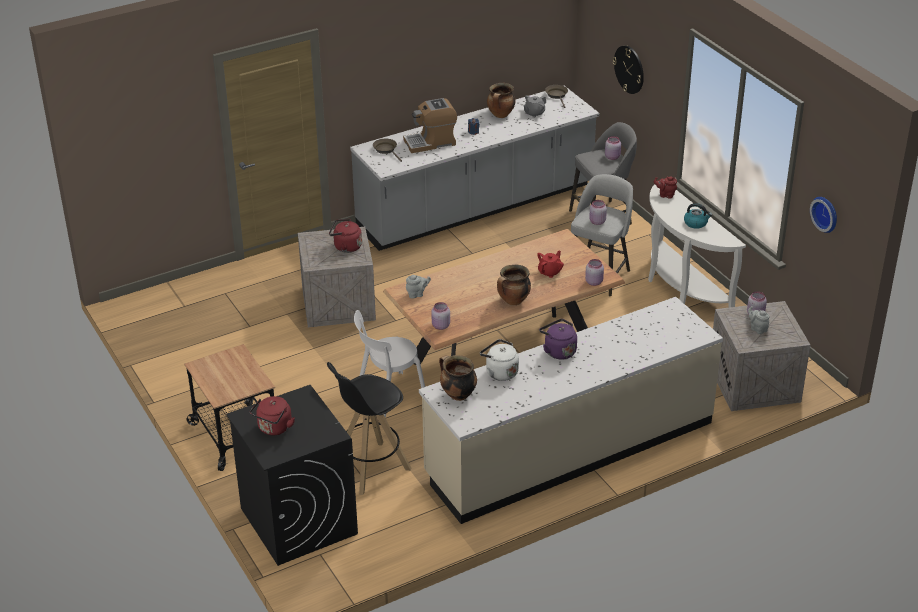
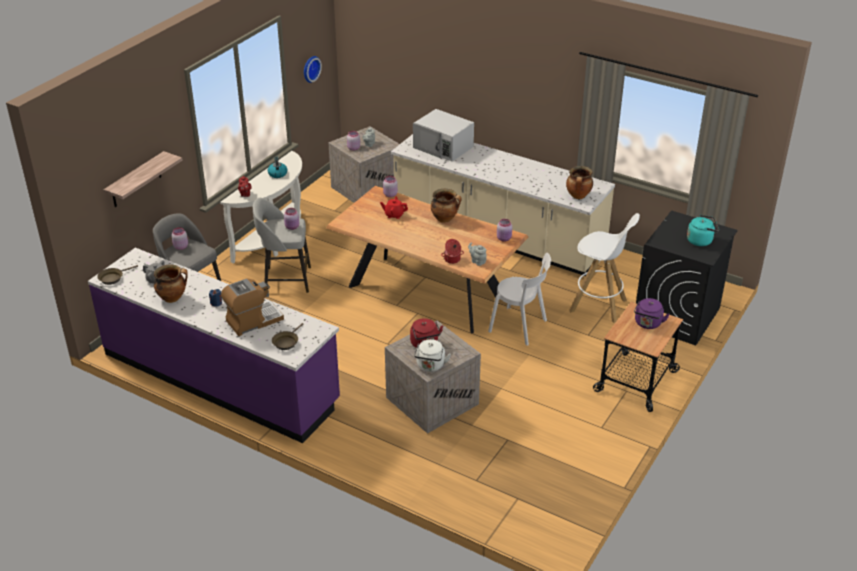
camera: 120 degrees left, 0 degrees up
(274, 429) = (701, 240): red kettle -> turquoise kettle
(370, 468) = (599, 306): black stool -> white stool
(431, 142) = (253, 320): coffee machine -> coffee machine turned 75 degrees counterclockwise
(434, 280) = (452, 259): none -> cooking pot
(476, 207) = (220, 377): grey counter -> purple counter
(500, 372) = (539, 188): white kettle -> white kettle (430, 366)
(558, 351) = (494, 175): purple kettle -> purple kettle (647, 324)
(629, 69) = (136, 180): wall clock -> shelf
(655, 337) = (443, 147): none -> white microwave

